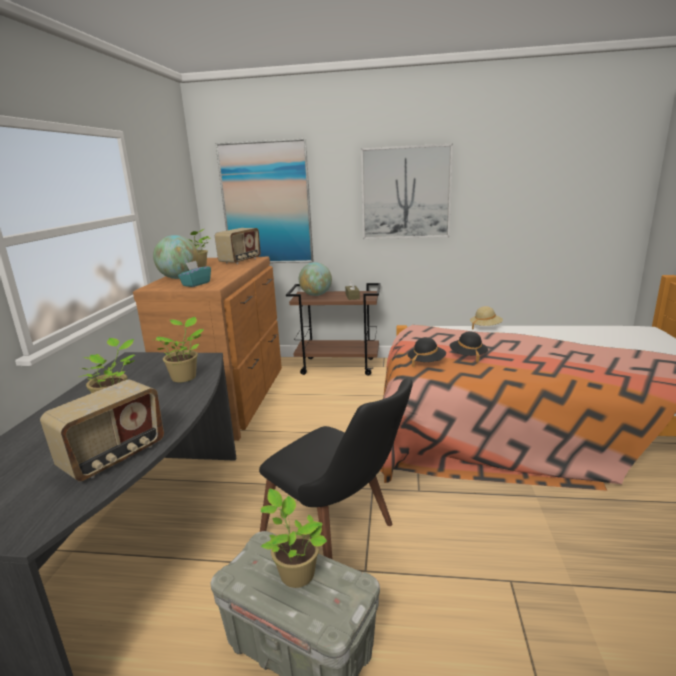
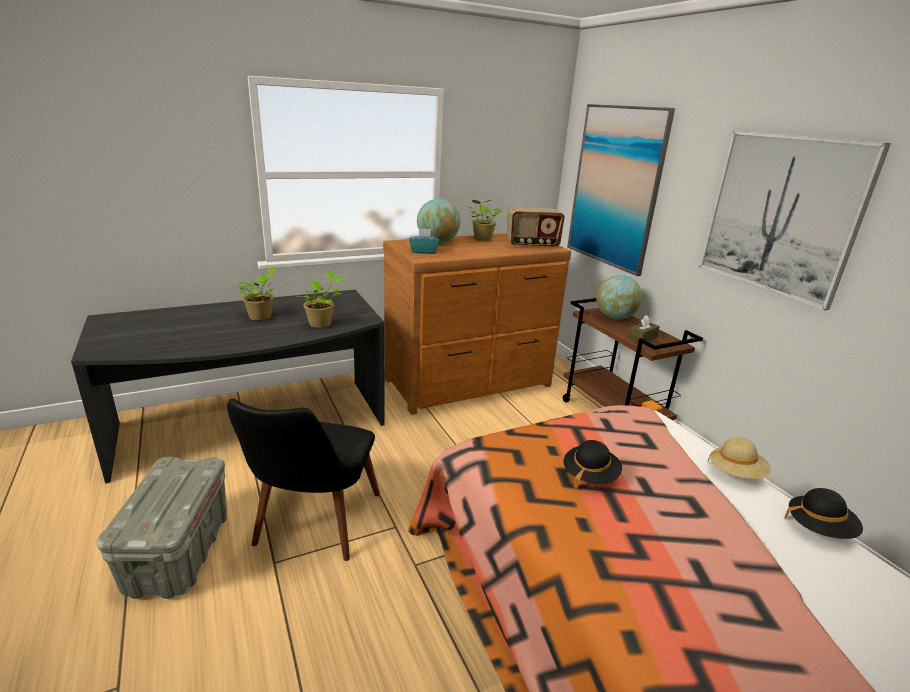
camera: 55 degrees right, 5 degrees up
(114, 457) = (183, 344): radio -> none
(295, 572) = (173, 493): potted plant -> none
(426, 362) = (533, 446): black hat -> black hat (819, 528)

